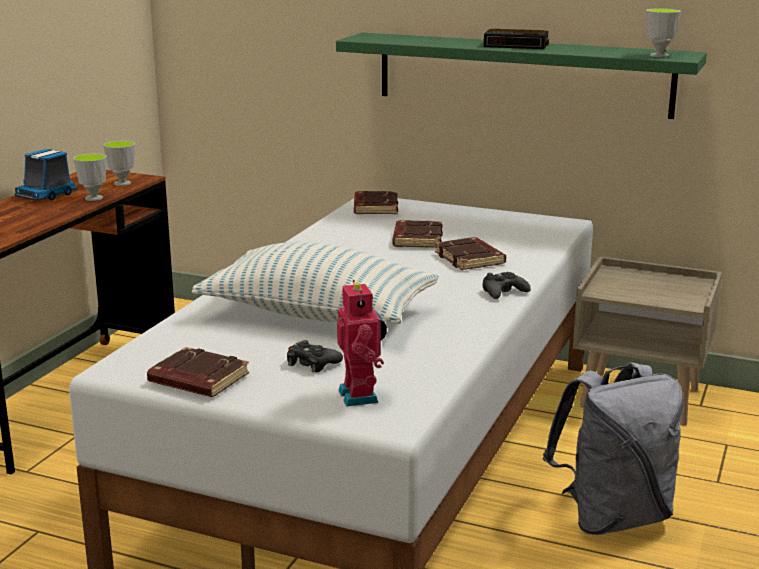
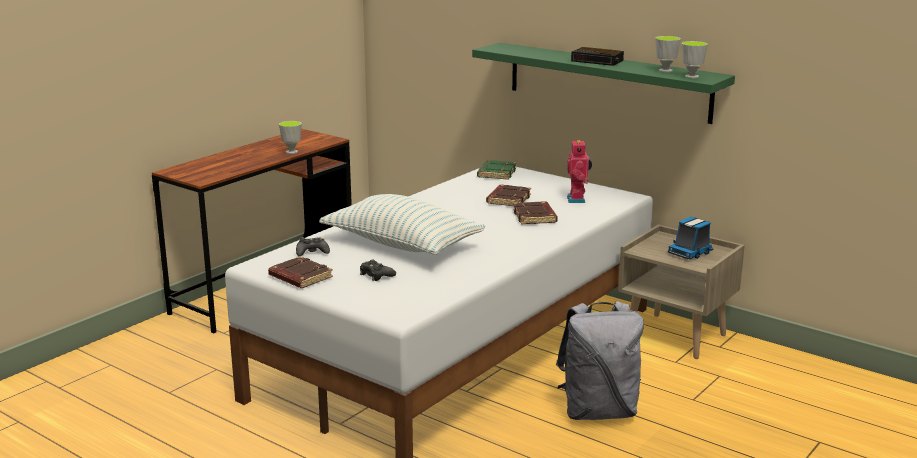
camera: 15 degrees right, 0 degrees up
(47, 195) = (263, 147): toy truck -> toy truck (690, 253)
(122, 183) = (317, 142): cup -> cup (665, 70)
(361, 396) = (393, 298): toy robot -> toy robot (578, 199)
(374, 208) = (496, 173): brown book -> green book
(503, 292) = (539, 242): black game controller -> black game controller (312, 252)

